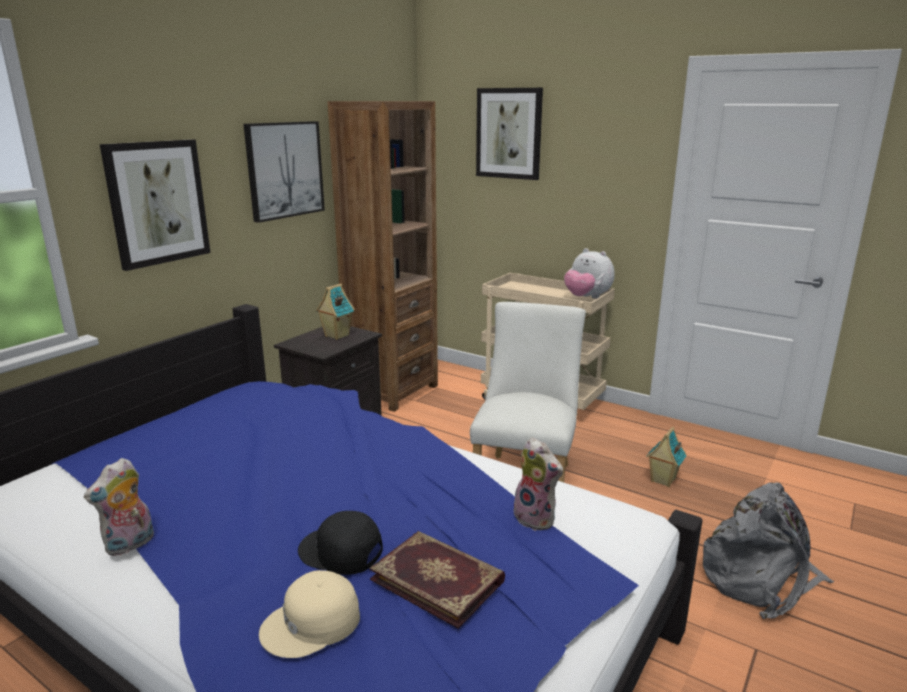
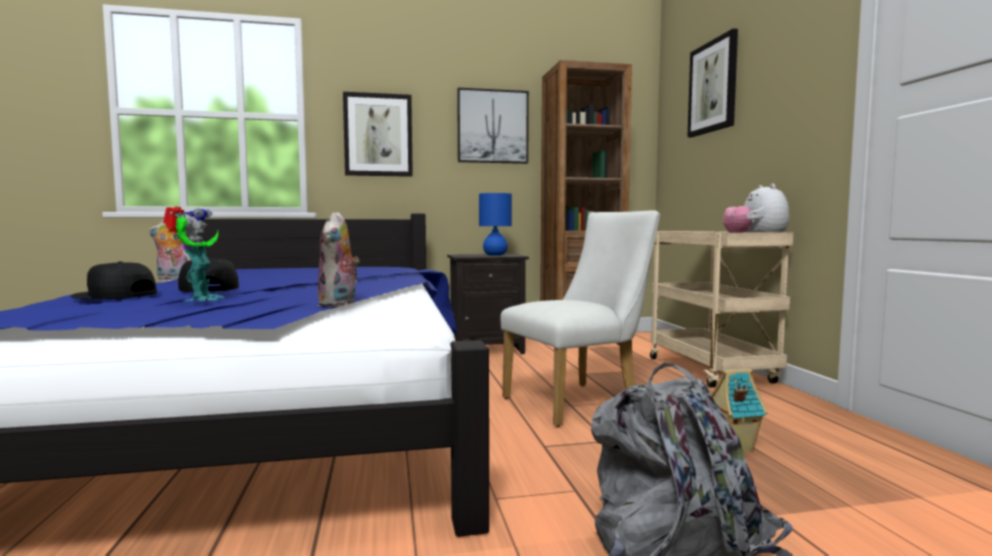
camera: 45 degrees right, 15 degrees down
(312, 624) = (114, 295): beige cap -> black cap
(336, 336) = (495, 255): toy house -> blue table lamp
(438, 579) = (199, 299): book -> toy robot

